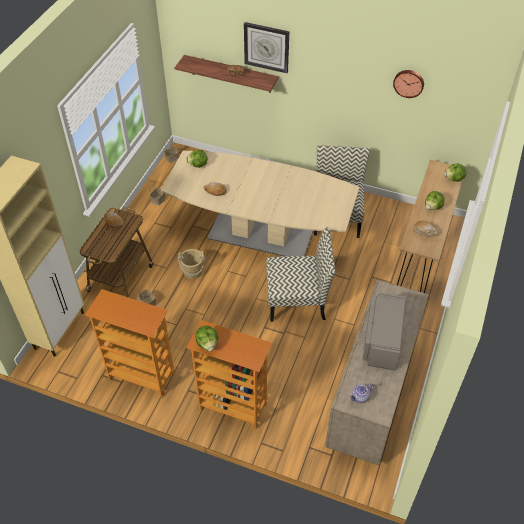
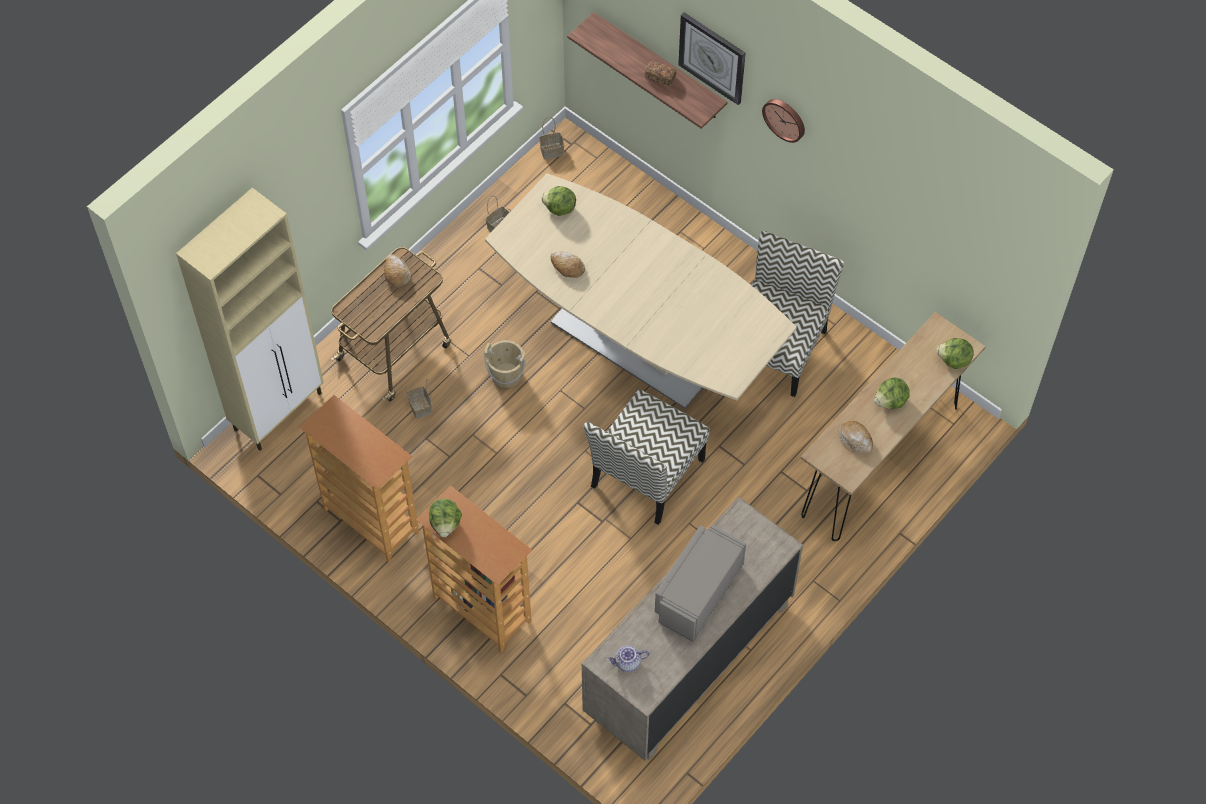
camera: 20 degrees right, 10 degrees up
(297, 300) = (647, 474): chair -> chair turned 105 degrees clockwise
(409, 83) = (909, 194): wall clock -> wall clock (785, 119)

